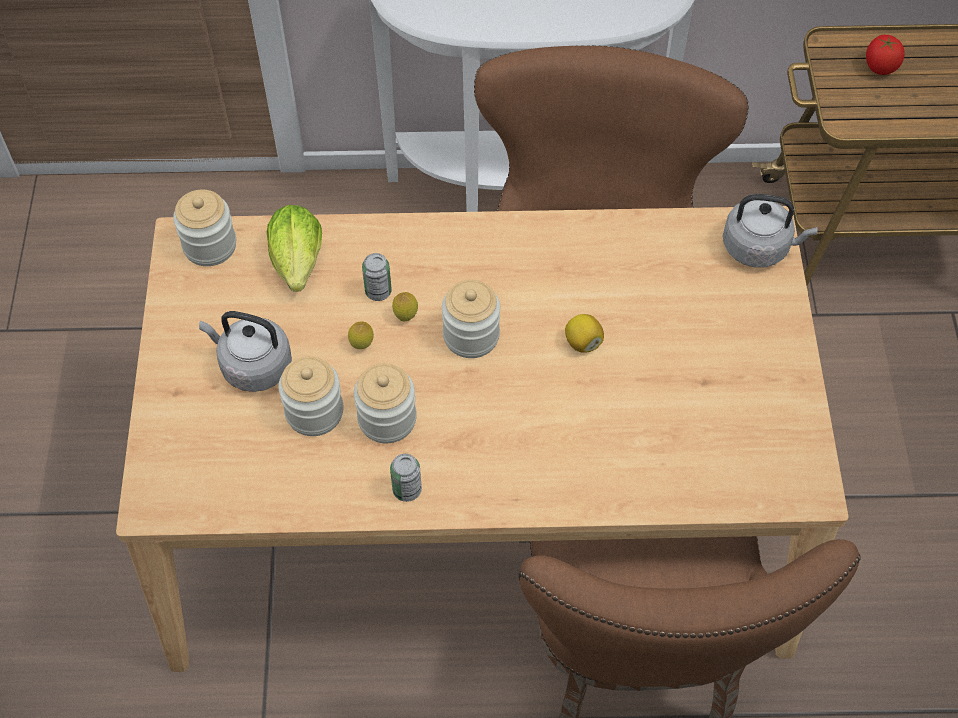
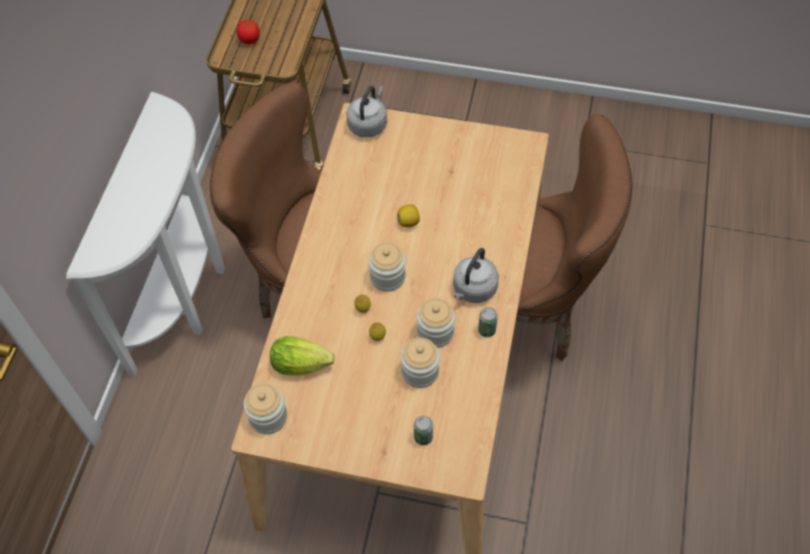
camera: 75 degrees left, 0 degrees up
(253, 366) = (375, 402): grey kettle -> grey kettle (473, 290)
(378, 291) = (339, 321): can -> can (423, 437)

